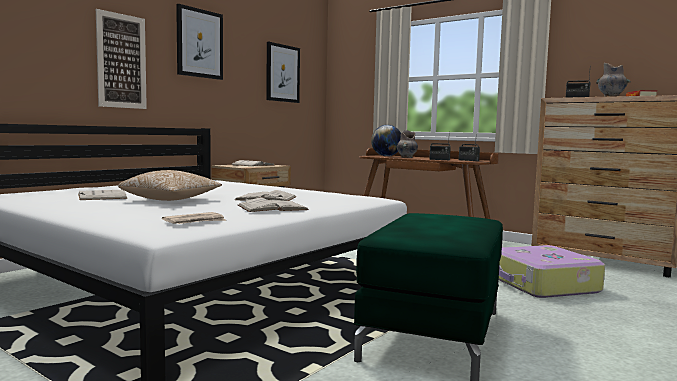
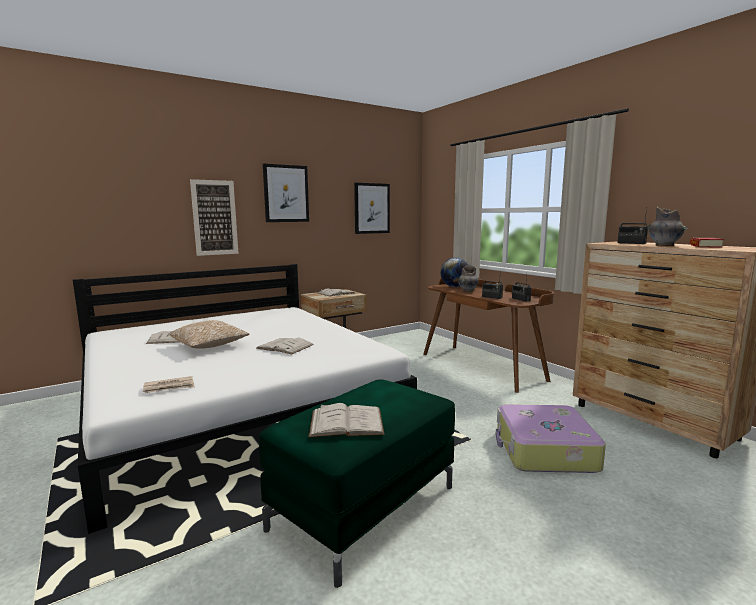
camera: 20 degrees right, 5 degrees up
(272, 207) = (263, 365): white book -> white book (346, 422)

